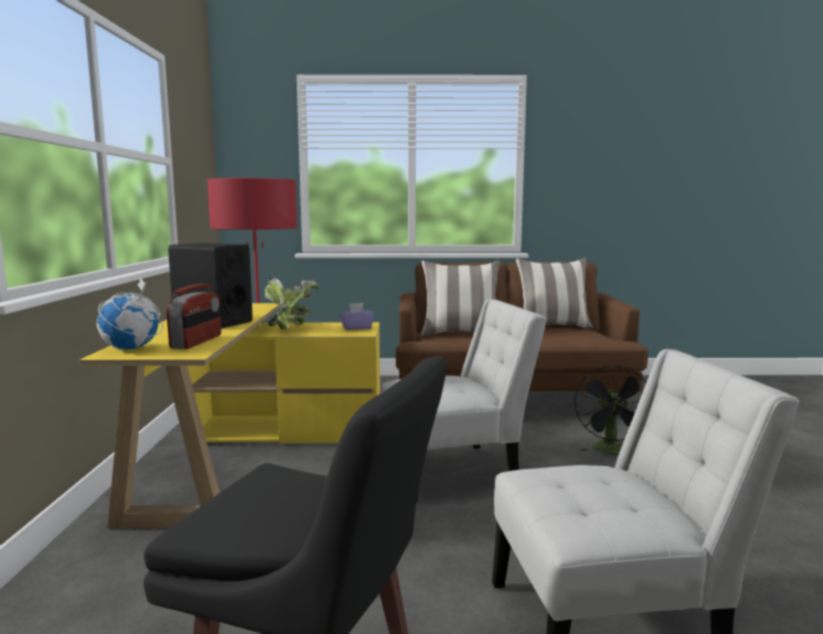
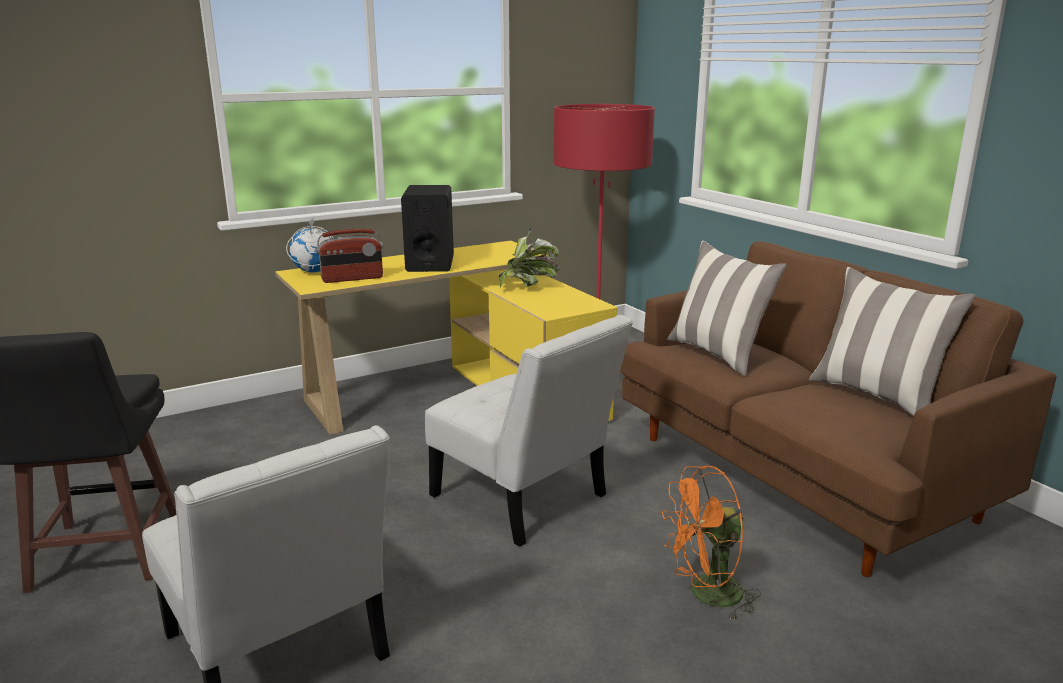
camera: 60 degrees right, 10 degrees up
(356, 328) = (570, 306): purple tissue box -> none
(612, 452) = (706, 595): black fan -> orange fan

